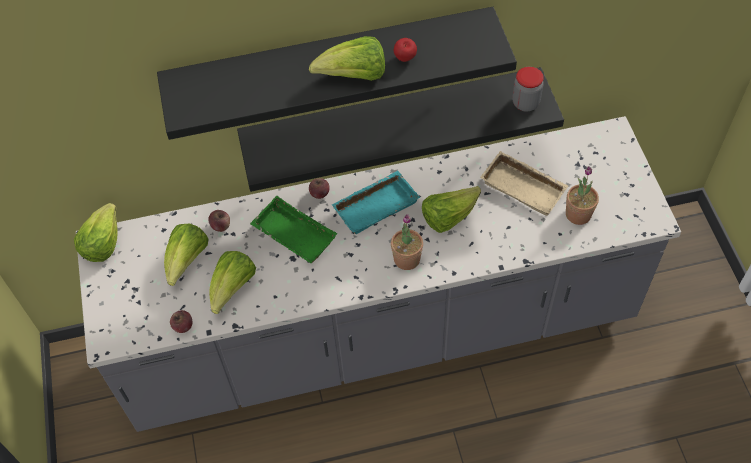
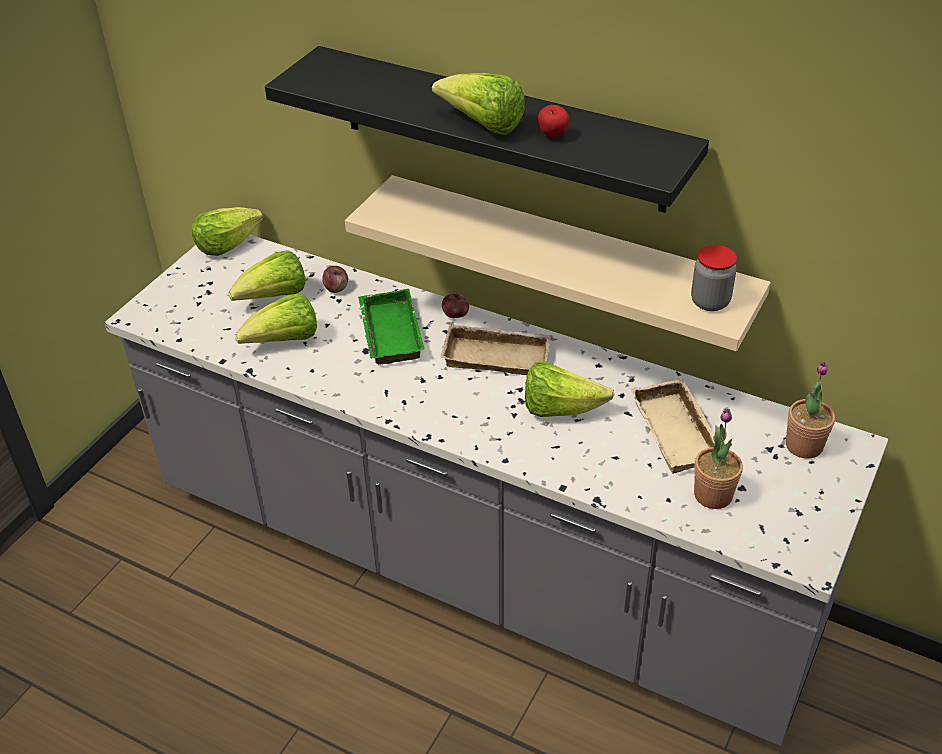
camera: 40 degrees right, 15 degrees down
(183, 326) = (208, 343): apple -> none
(376, 205) = (498, 355): turquoise tray -> beige tray
(391, 117) = (567, 259): black shelf -> beige shelf
(407, 259) = (472, 418): potted plant -> potted plant (804, 446)

